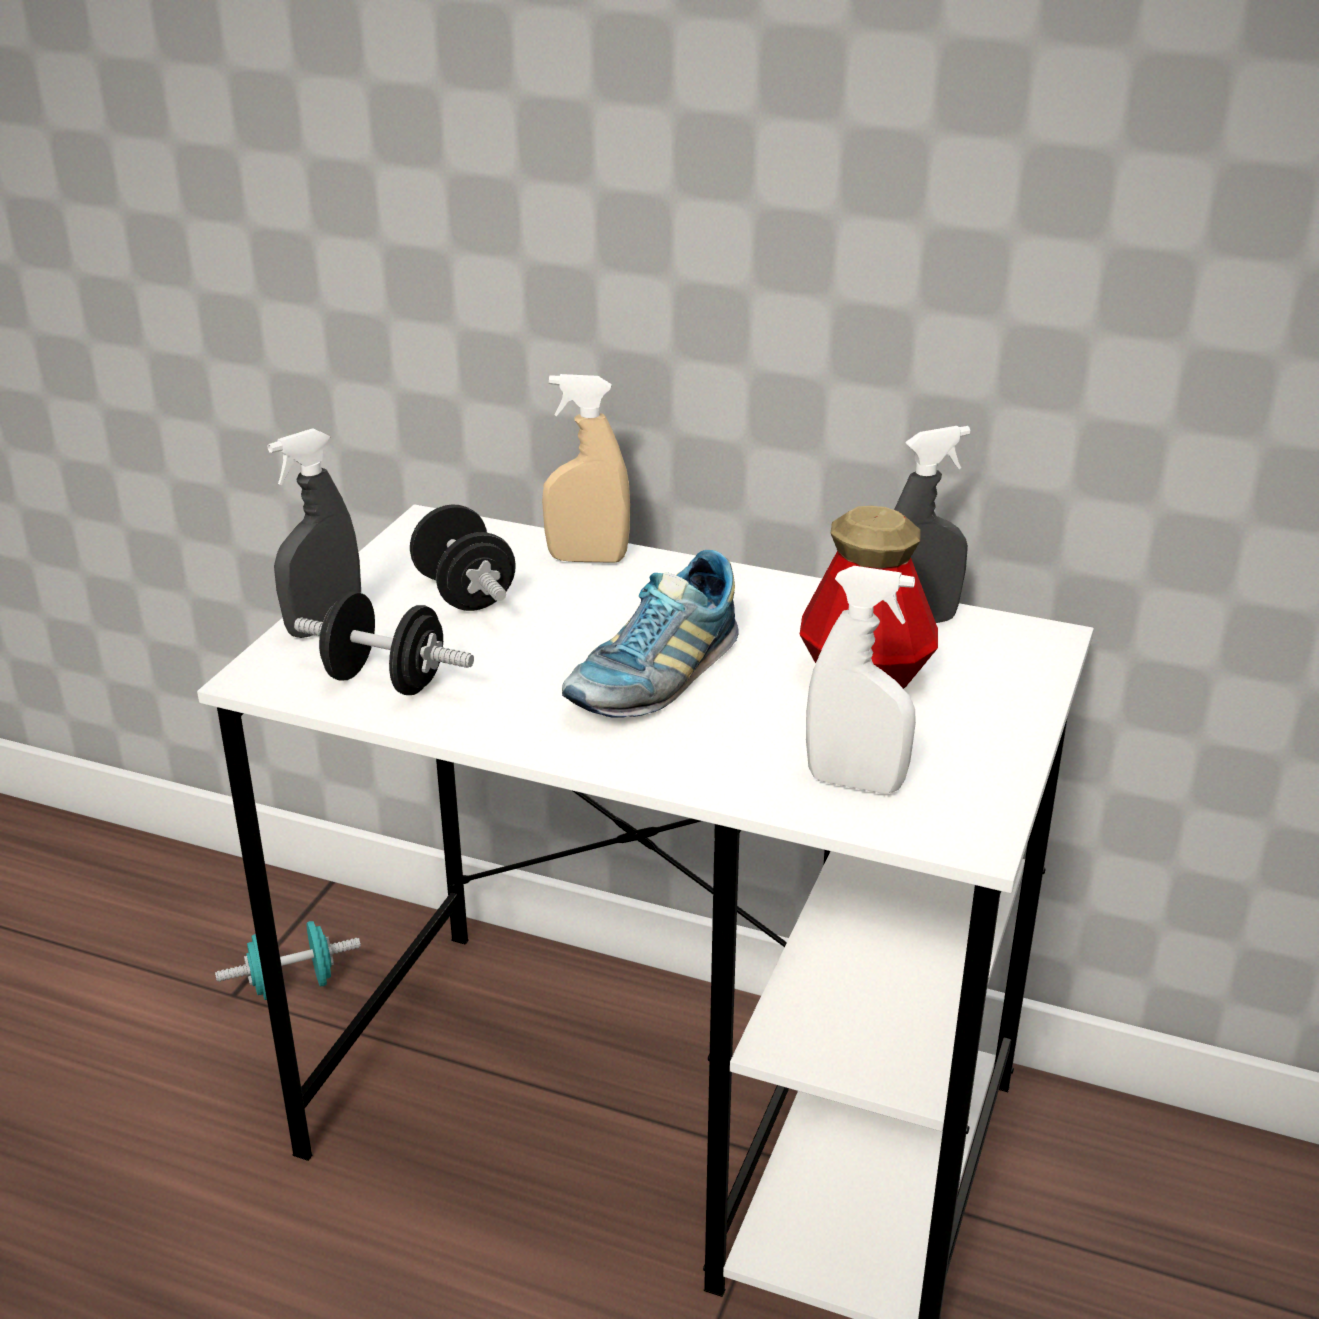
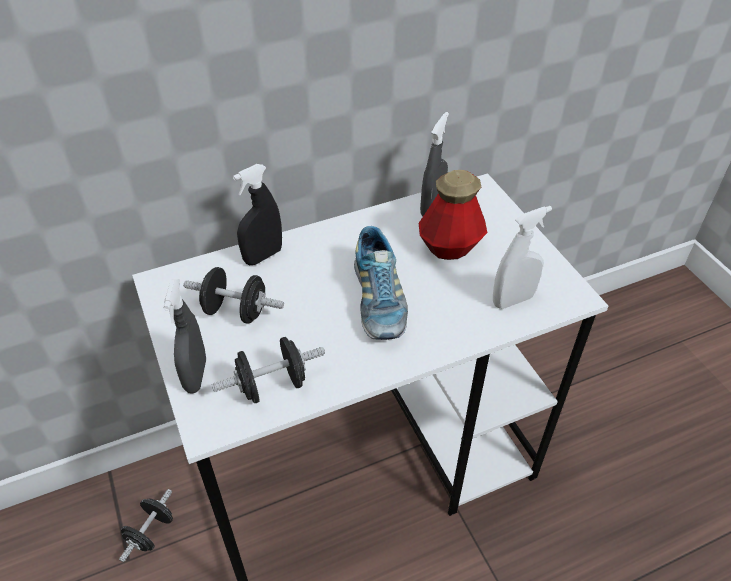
camera: 45 degrees left, 15 degrees up
(292, 985) = (151, 532): turquoise dumbbell -> black dumbbell
(587, 559) = (263, 256): beige spray bottle -> black spray bottle

